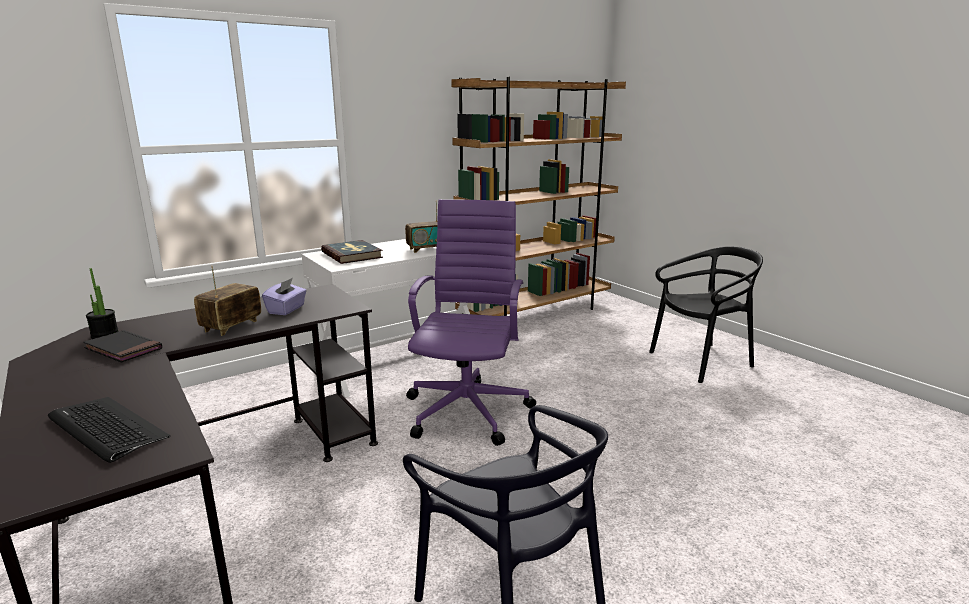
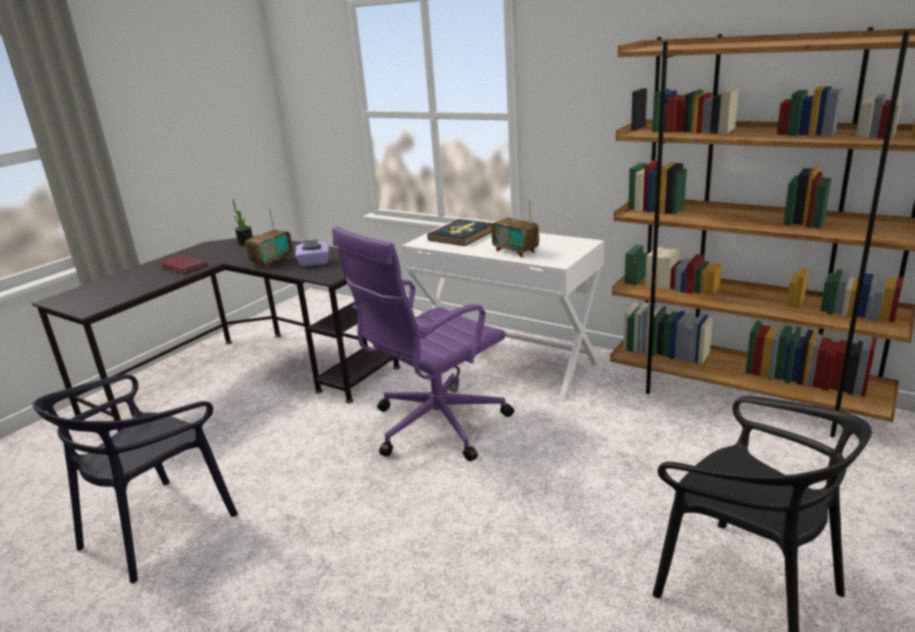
camera: 70 degrees right, 5 degrees up
(106, 429) = (118, 288): keyboard -> none
(113, 377) = (183, 266): none -> red book
(123, 349) = (224, 254): black book -> none
(232, 326) = (272, 262): radio -> radio turned 120 degrees clockwise
(468, 409) = (435, 426): purple office chair -> purple office chair turned 150 degrees clockwise

